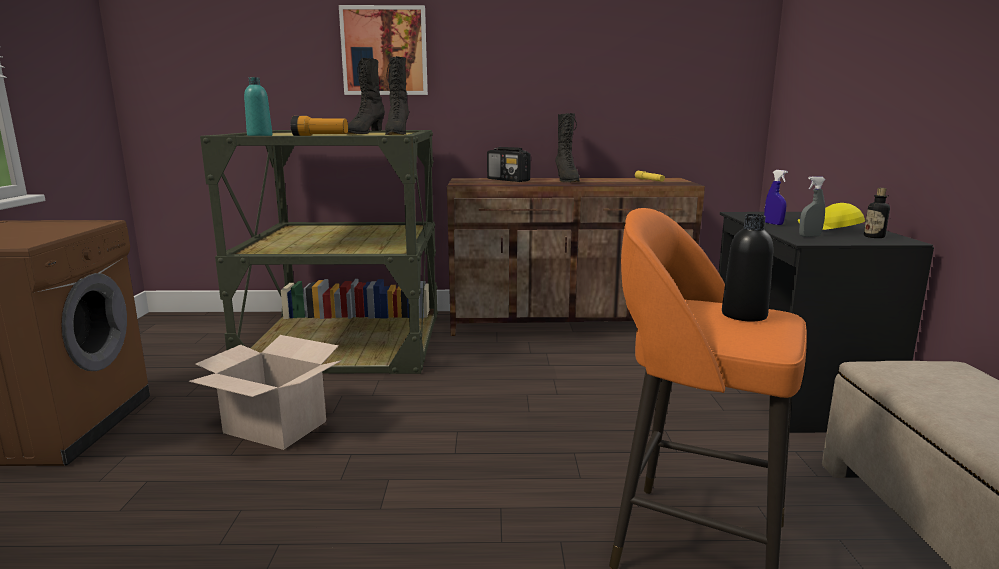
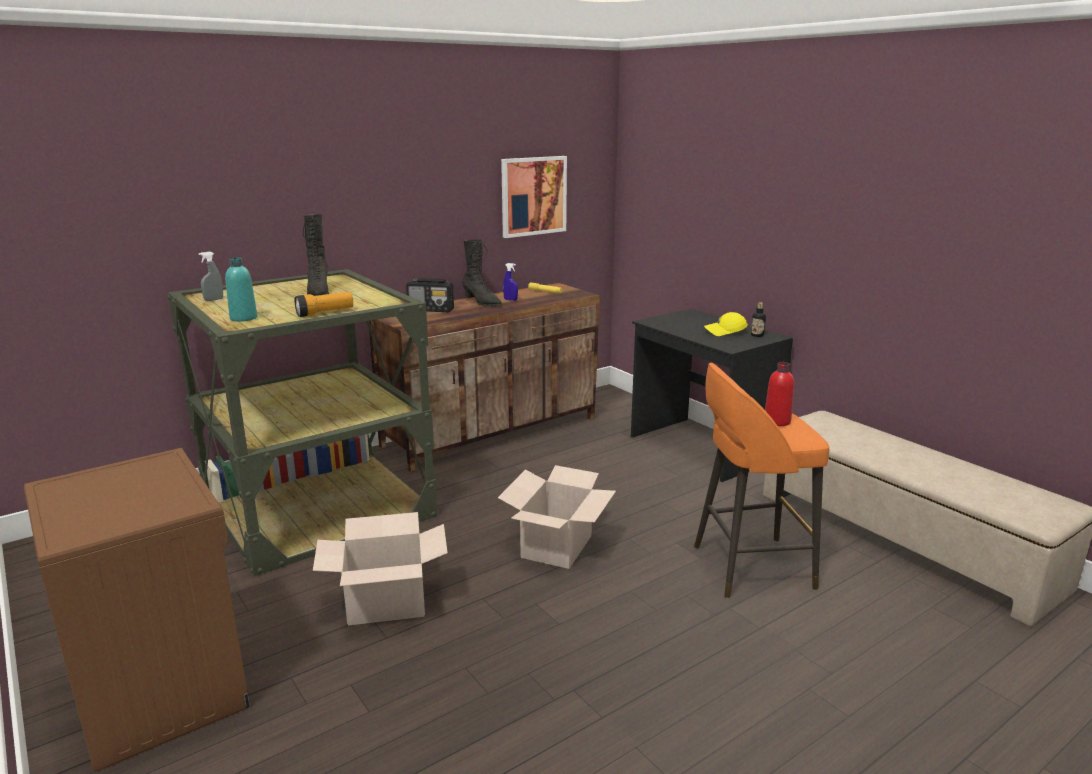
camera: 35 degrees left, 5 degrees up
(384, 51) = (288, 191): picture -> picture (533, 196)
(397, 134) = (360, 290): black boot -> none
(487, 433) = (556, 546): none -> cardboard box
(744, 315) = (777, 421): black bottle -> red bottle
(773, 224) = (687, 331): blue spray bottle -> blue spray bottle (510, 300)
(809, 236) = (725, 342): grey spray bottle -> grey spray bottle (214, 299)

